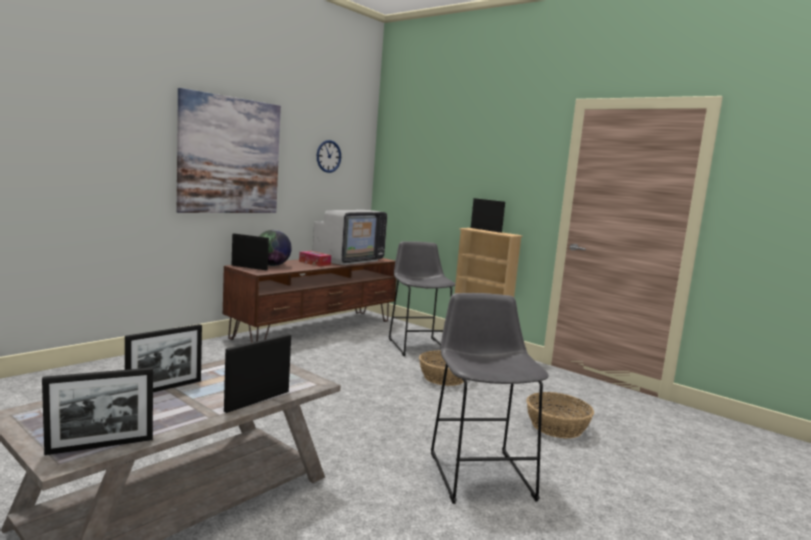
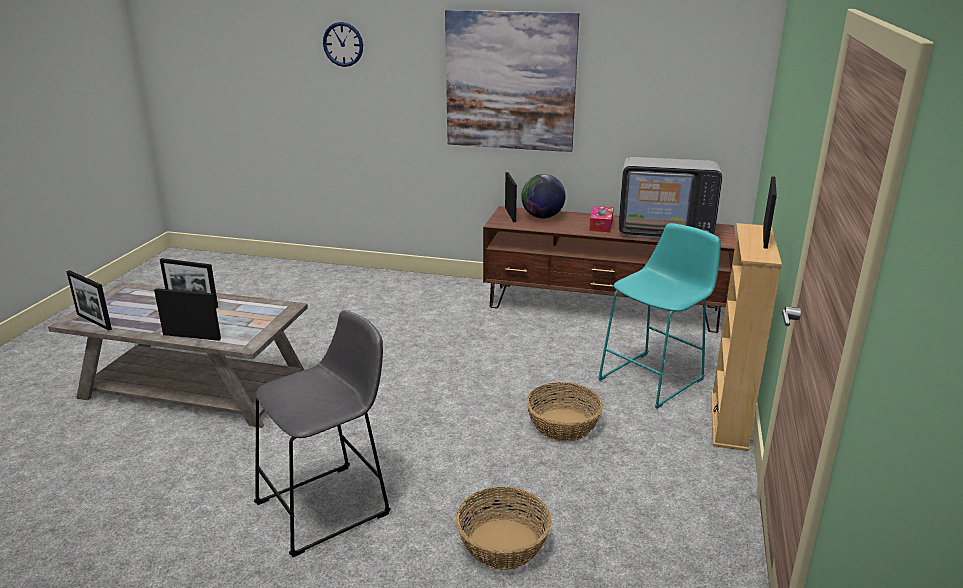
camera: 65 degrees right, 15 degrees up
(328, 156) = (669, 76): wall clock -> wall clock (343, 44)
(418, 345) = (655, 378): grey stool -> turquoise stool

